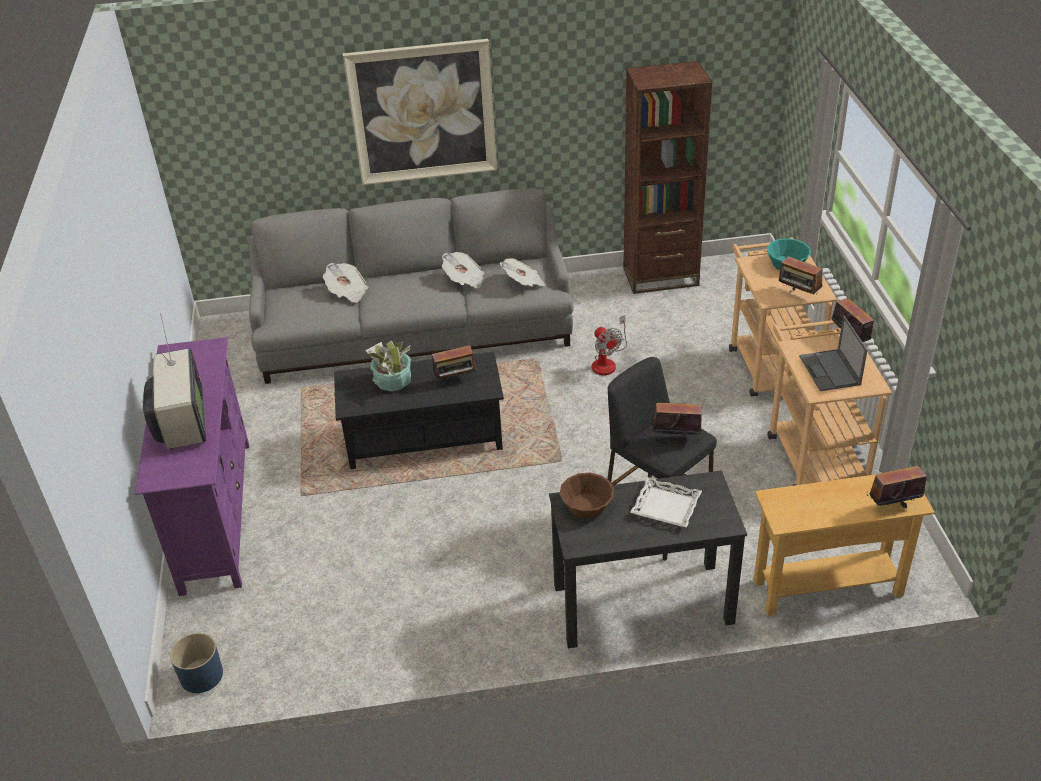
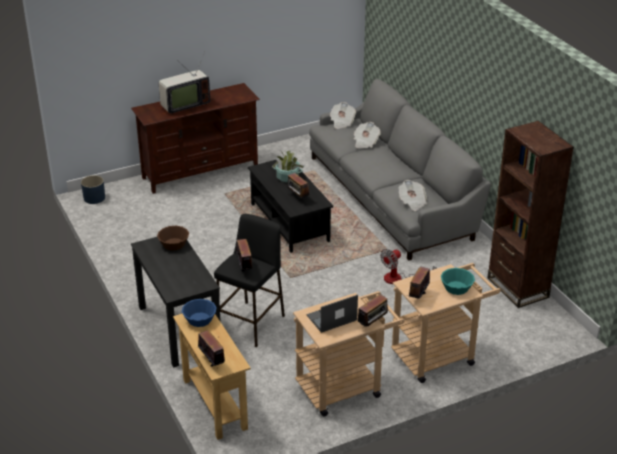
camera: 70 degrees right, 5 degrees down
(215, 515) = (200, 172): purple tv stand -> brown tv stand
(422, 112) = (453, 73): picture -> none
(464, 280) = (402, 179): newspaper -> newspaper (342, 122)
(665, 507) = (180, 271): white tray -> none
(789, 505) = (200, 319): none -> blue bowl

